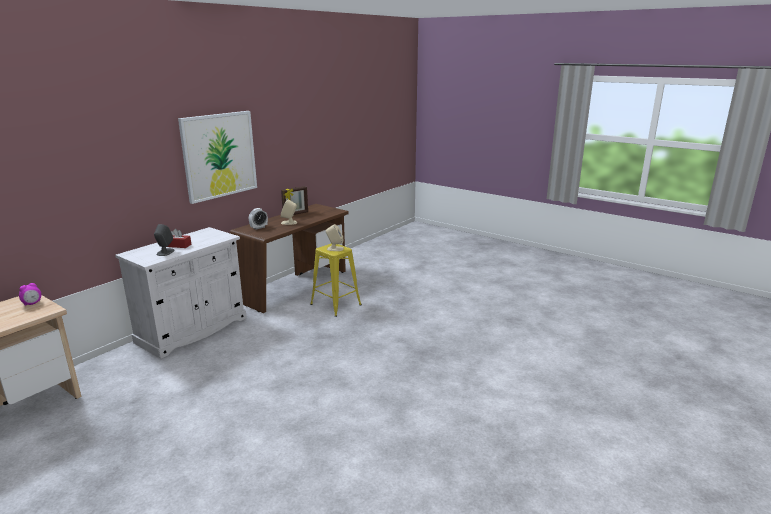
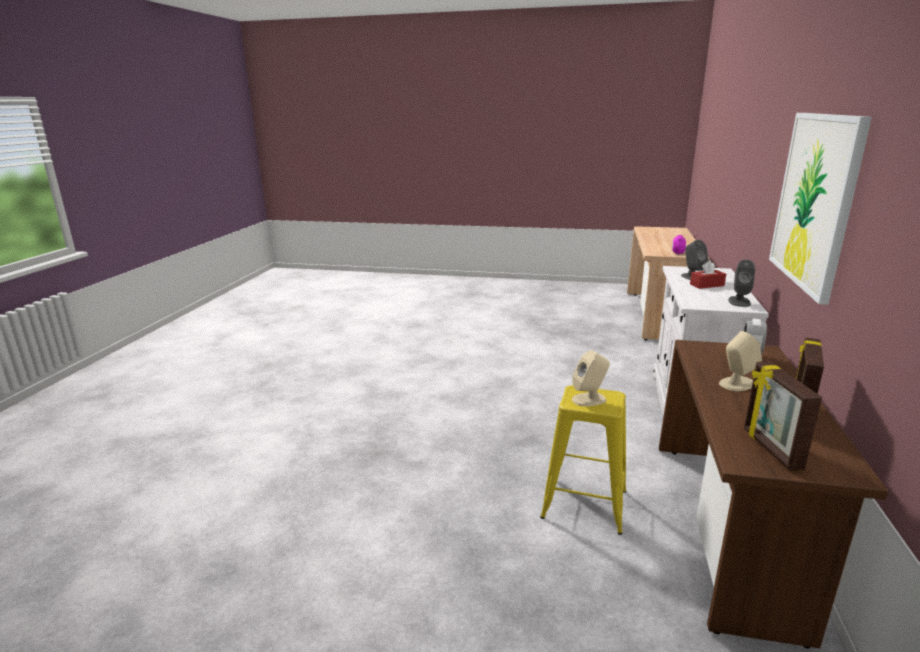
camera: 155 degrees right, 0 degrees up
(200, 233) = (739, 301): none -> grey speaker
(324, 211) = (770, 449): none -> picture frame

